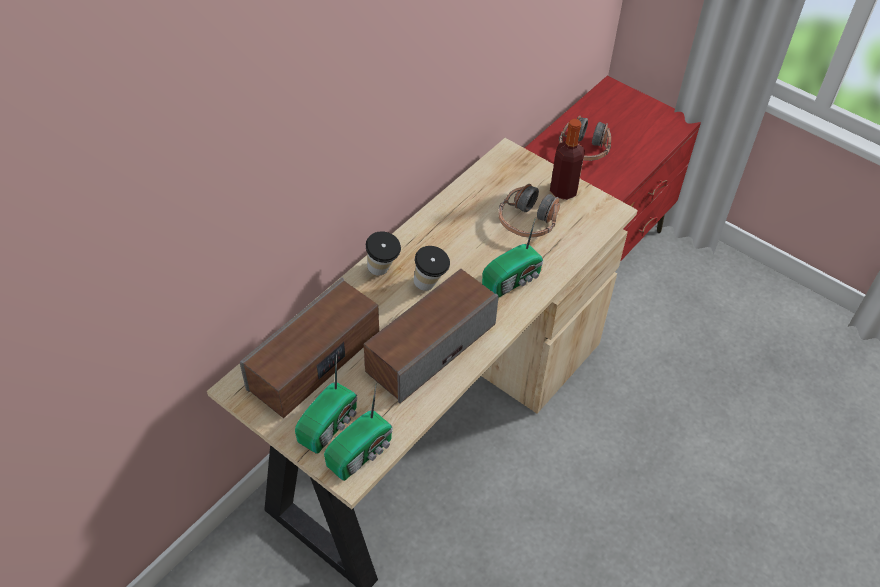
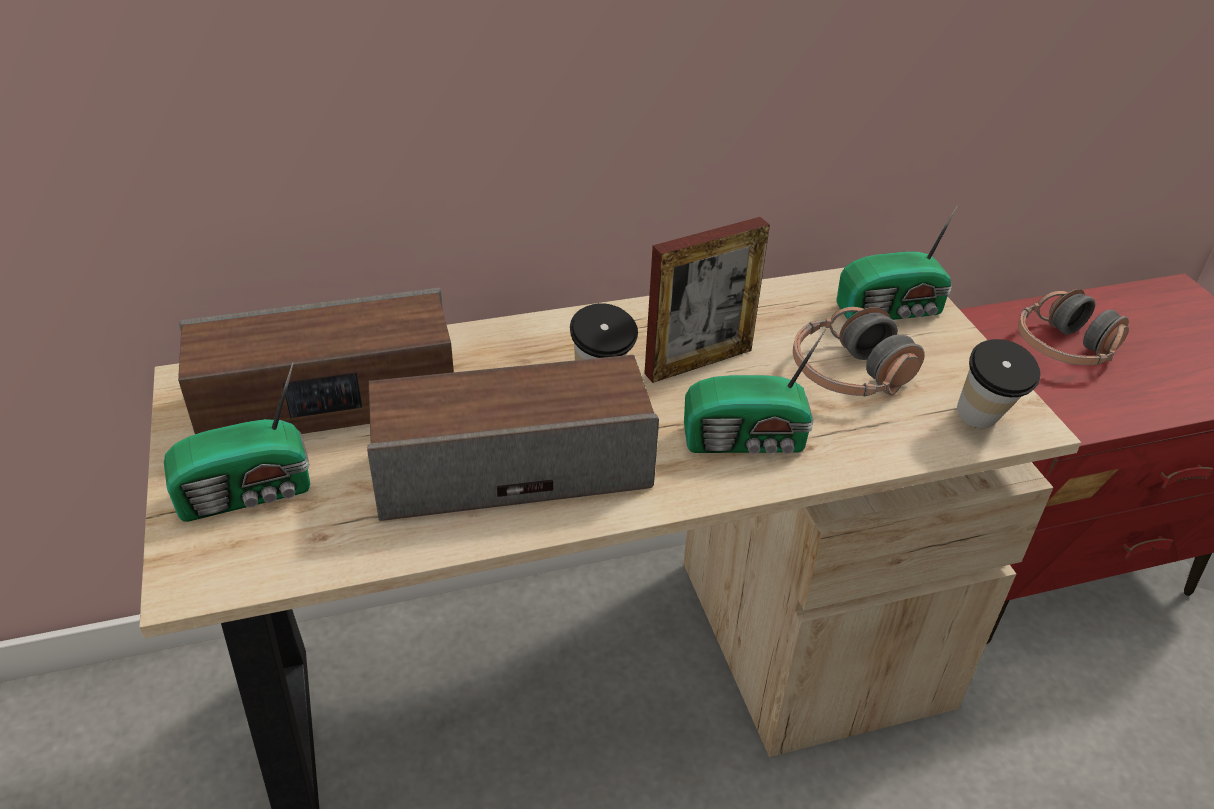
camera: 35 degrees right, 10 degrees down
(362, 452) = (245, 558): radio -> radio (892, 311)
(383, 272) = (549, 339): cup -> cup (983, 424)
(460, 249) = (698, 362): none -> picture frame
(563, 191) = (954, 359): bottle -> none

